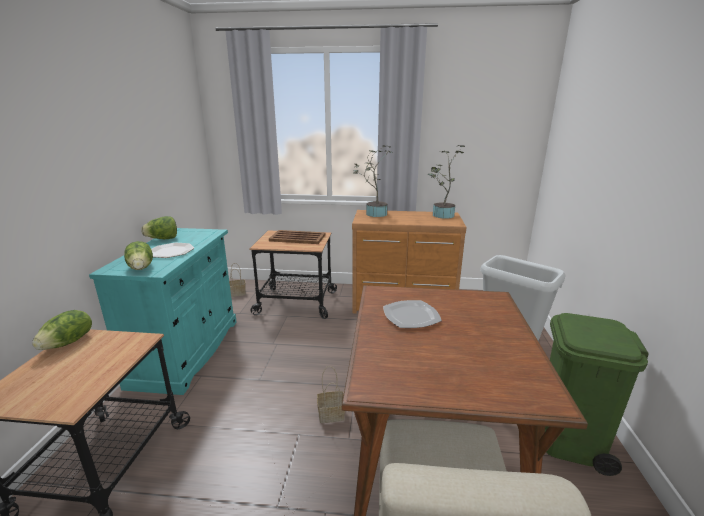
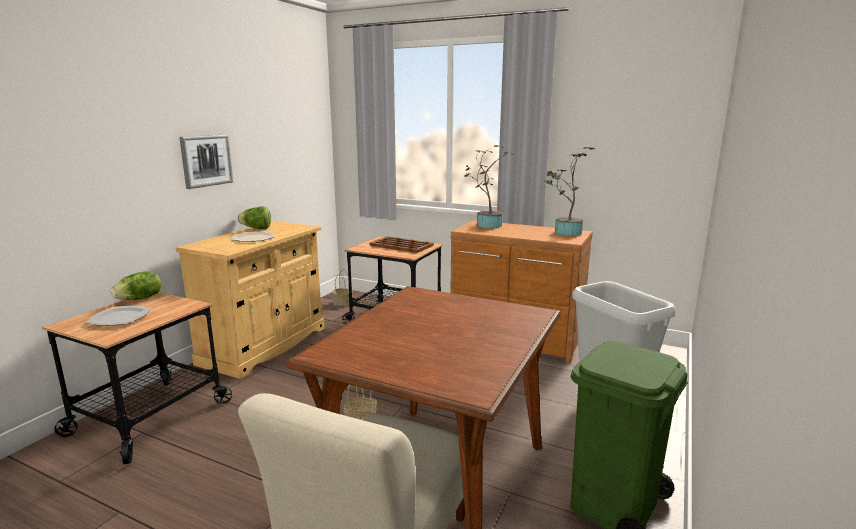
camera: 20 degrees right, 5 degrees down
(104, 174) = (206, 160): none -> picture
(142, 267) = (218, 247): lettuce -> none
(187, 351) = (264, 345): turquoise cabinet -> beige cabinet
(411, 316) = (423, 314): plate -> plate (120, 318)

